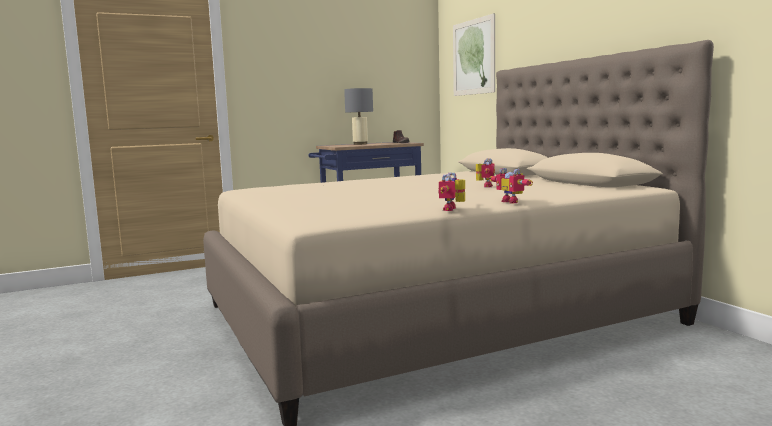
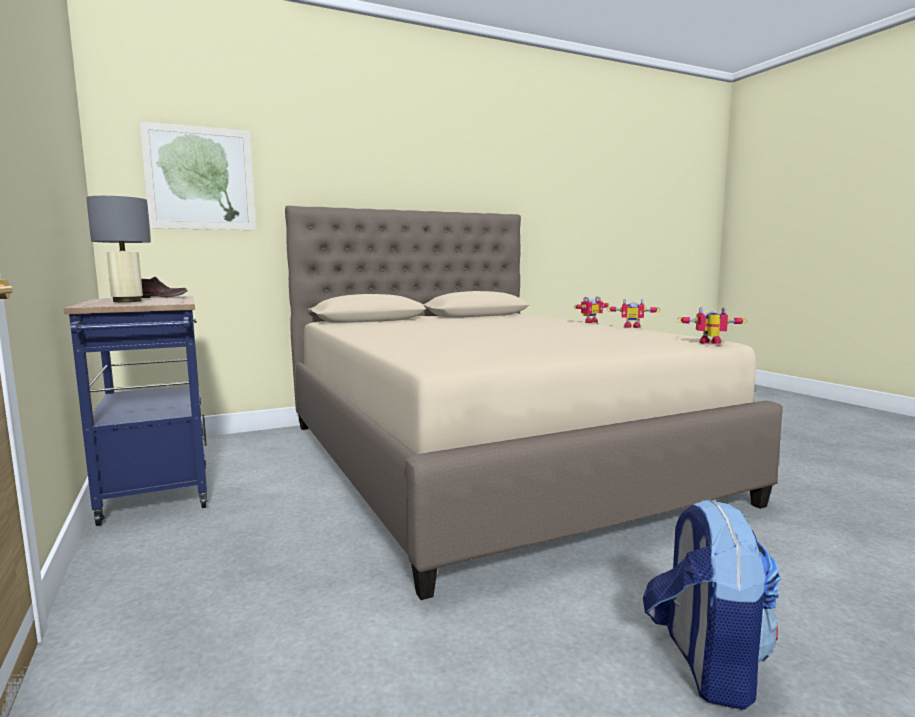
camera: 90 degrees left, 0 degrees up
(104, 358) = (706, 664): none -> backpack
(485, 186) = (487, 323): toy robot -> toy robot (710, 343)

